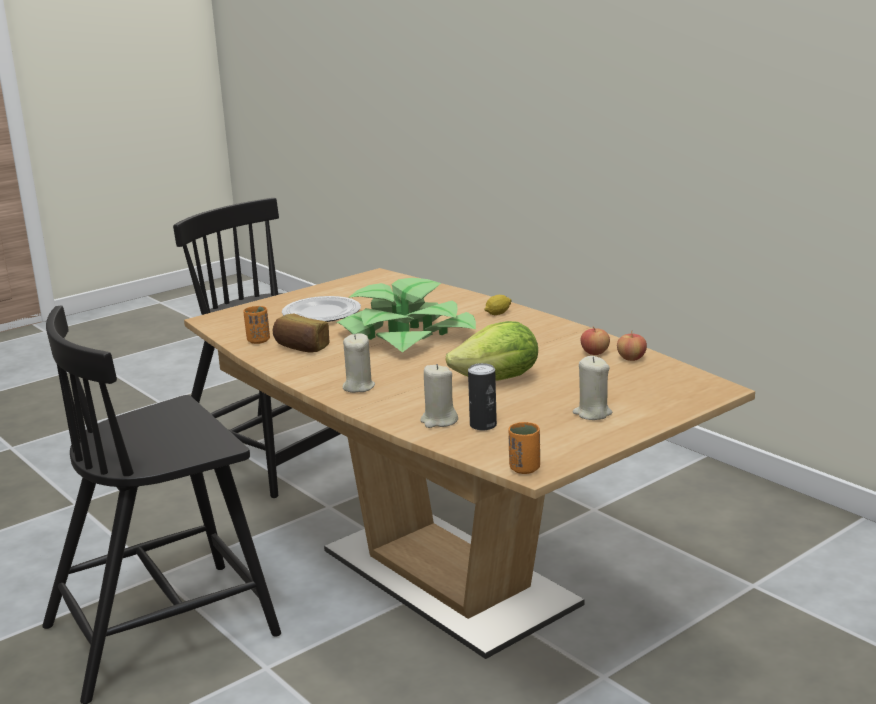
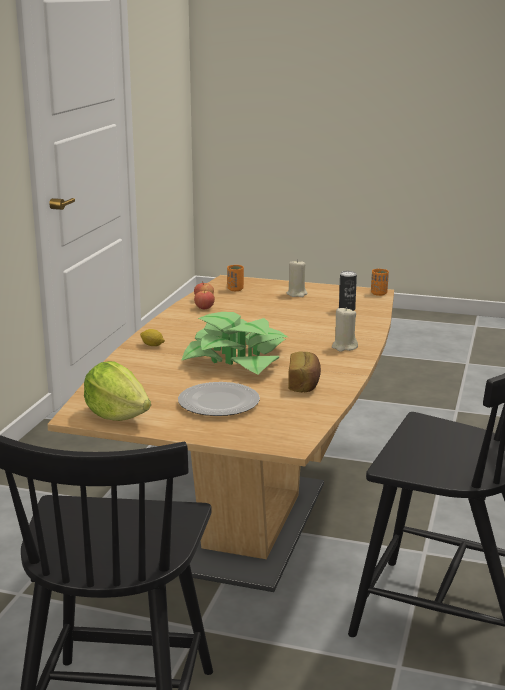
camera: 125 degrees left, 0 degrees up
(258, 341) = (312, 404): orange cup -> orange cup (235, 289)
(439, 421) = (357, 318): beige candle -> none
(498, 380) = (280, 319): lettuce -> lettuce (117, 415)

